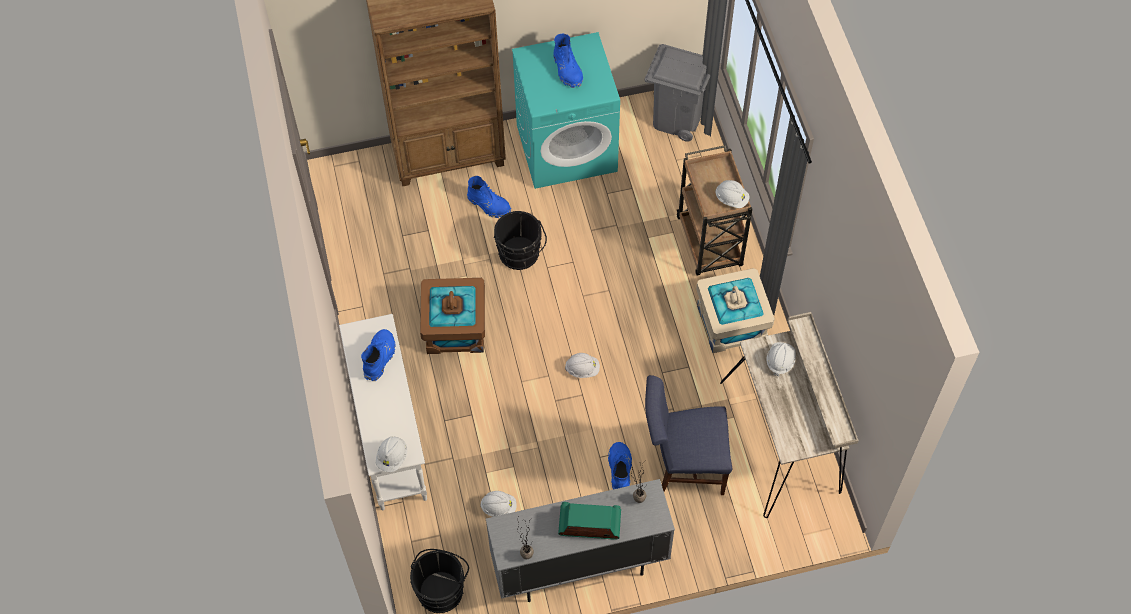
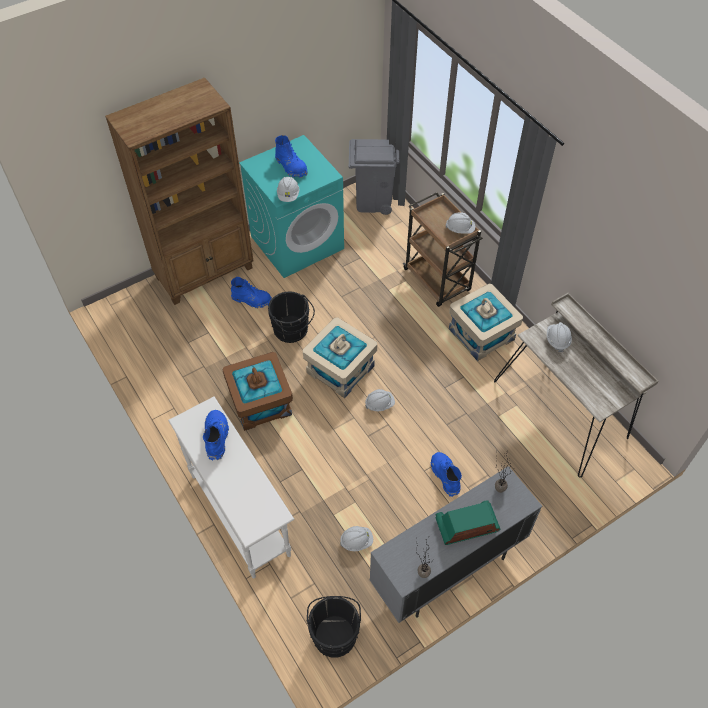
camera: 20 degrees left, 5 degrees down
(392, 457) = (262, 523): white hard hat -> white hard hat (288, 195)
(555, 316) = (340, 369): none -> beige storage box
(682, 466) = (494, 456): blue chair -> none

